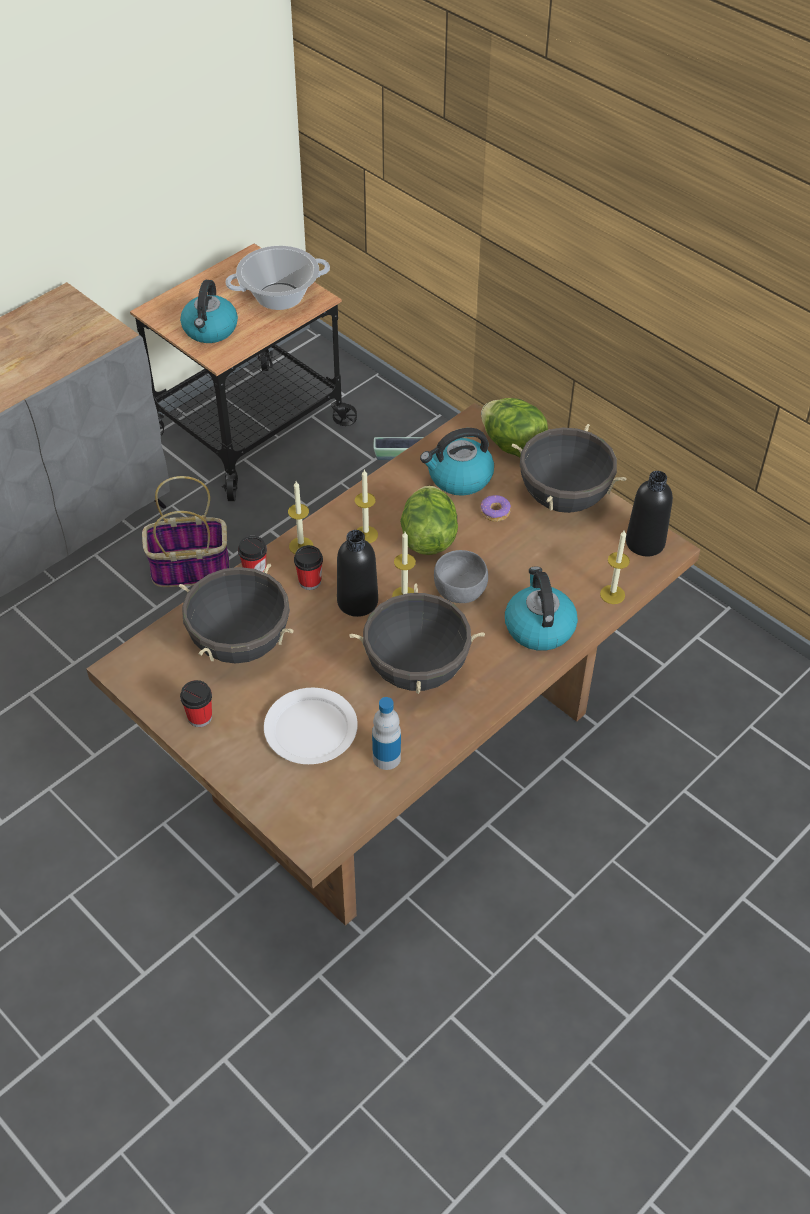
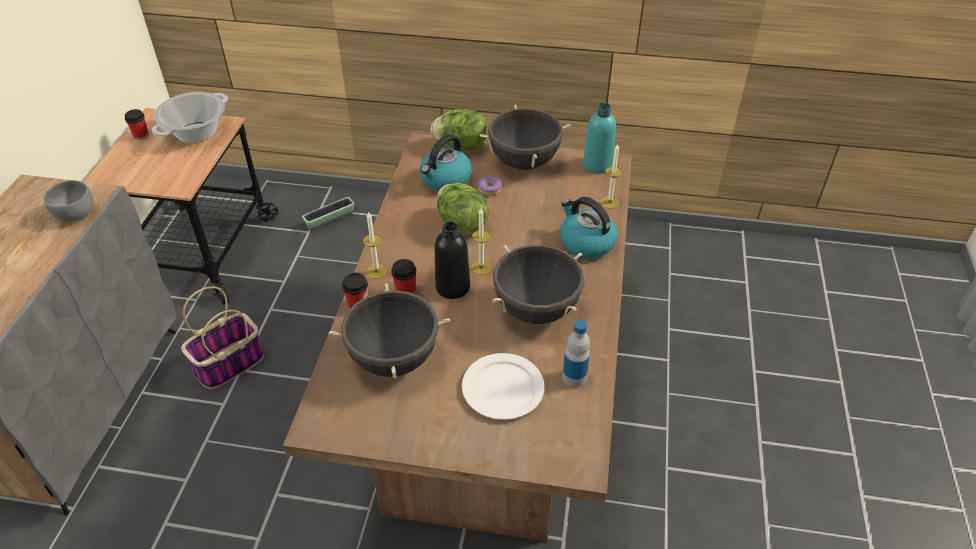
camera: 35 degrees left, 5 degrees down
(200, 717) = (412, 428): cup -> cup (141, 135)
(210, 330) = (159, 173): kettle -> none
(366, 534) = (416, 242): candle -> none
(460, 591) = (515, 246): grey bowl -> grey bowl (75, 214)
(645, 542) = (597, 165): black bottle -> turquoise bottle

